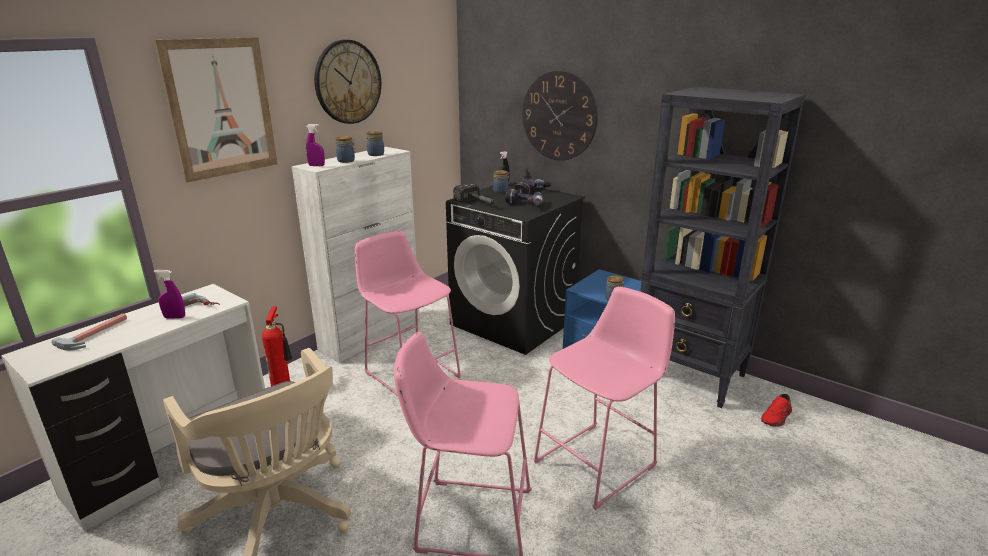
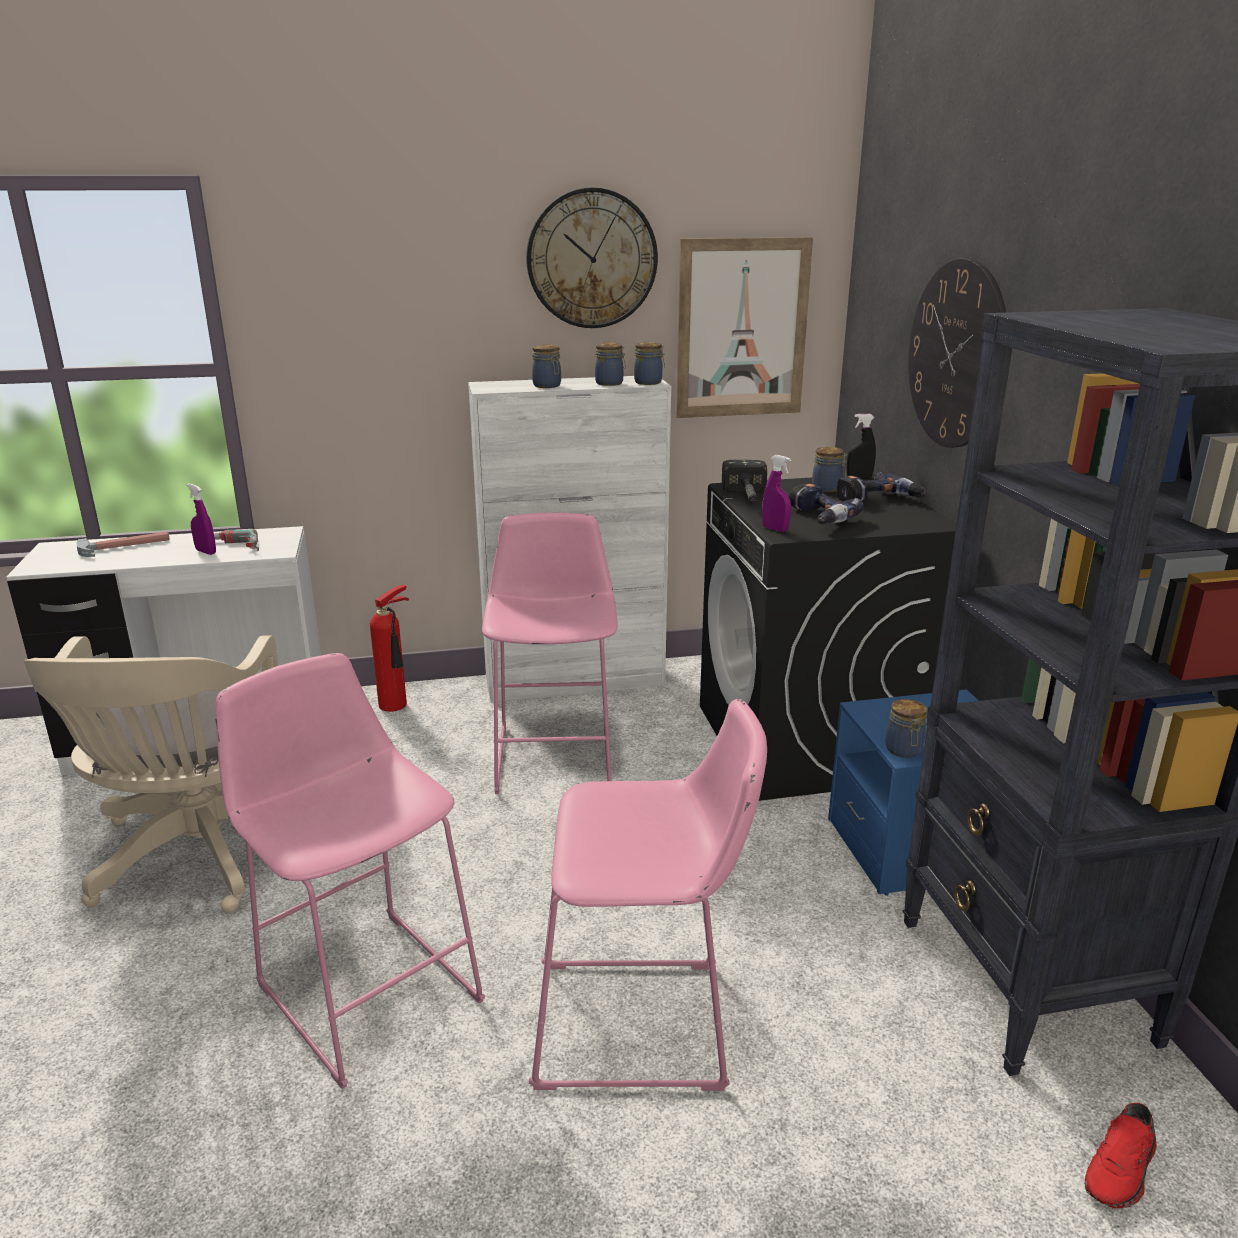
camera: 40 degrees right, 0 degrees up
(221, 108) = (364, 282): picture -> picture (742, 329)
(316, 165) = (495, 386): purple spray bottle -> purple spray bottle (775, 529)
(395, 151) = (649, 382): none -> jar
(776, 418) = (1122, 1170): red shoe -> red shoe turned 45 degrees counterclockwise

